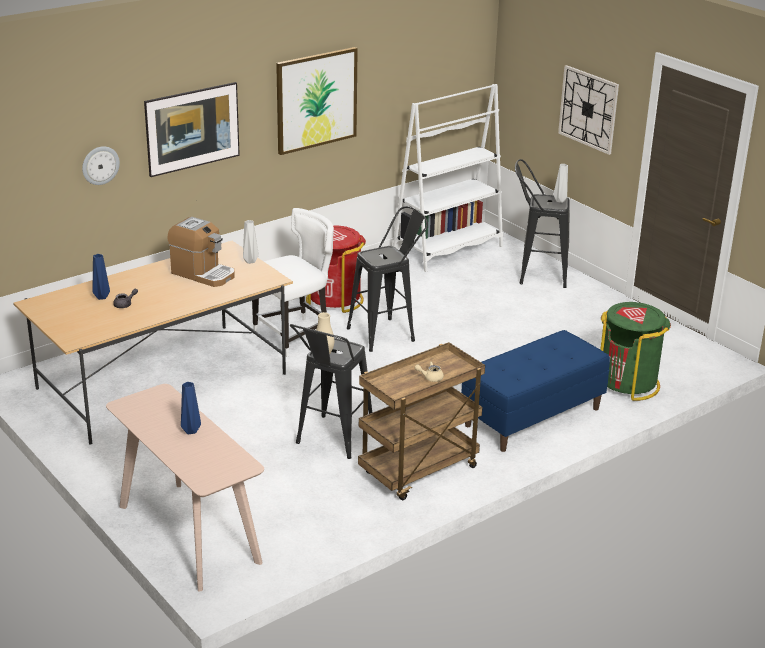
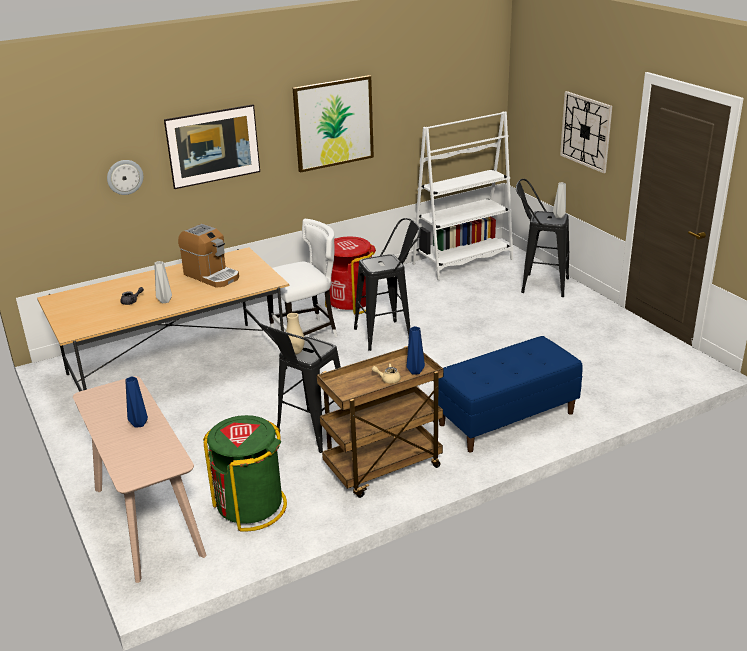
camera: 10 degrees right, 0 degrees up
(102, 297) = (115, 294): blue vase -> blue vase (416, 372)
(250, 261) = (258, 265): grey vase -> grey vase (165, 301)
(627, 383) = (606, 389): green trash can -> green trash can (251, 506)

